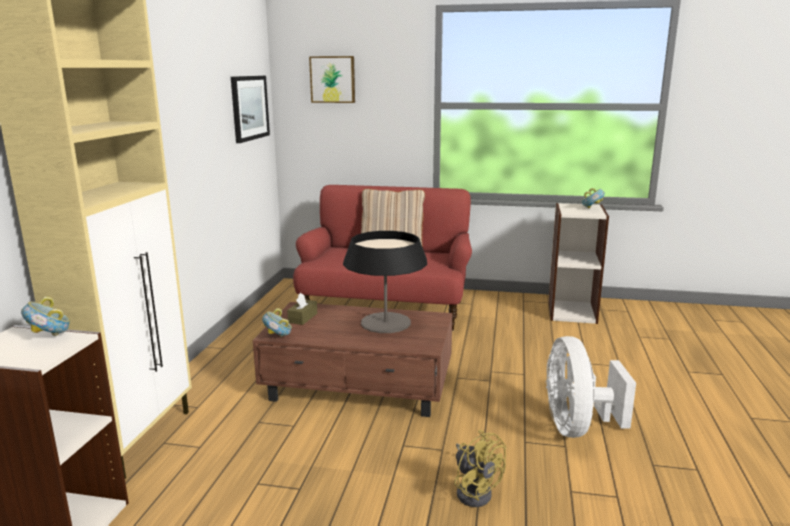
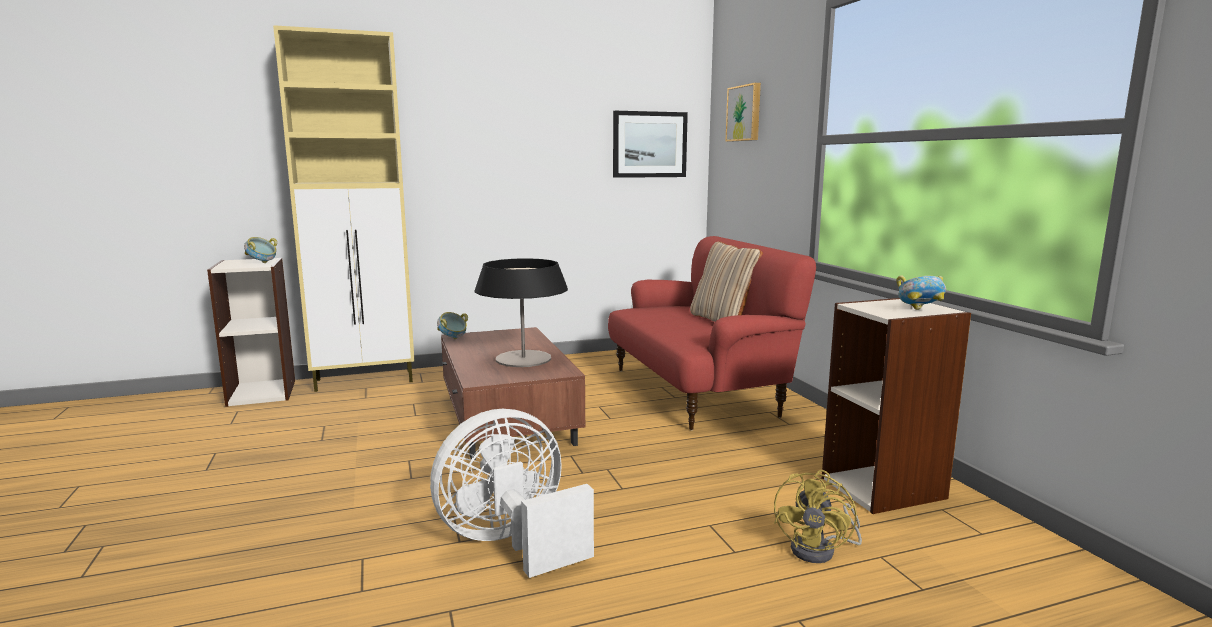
camera: 60 degrees right, 5 degrees down
(303, 318) = (502, 336): brown tissue box -> none
(474, 490) = (343, 506): yellow fan -> yellow fan (820, 550)

